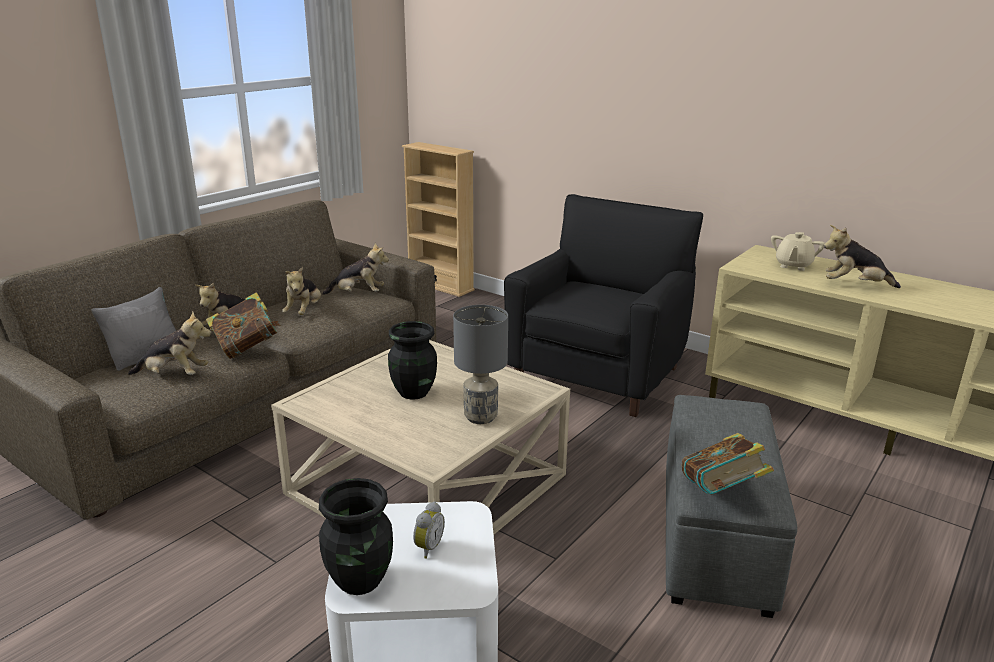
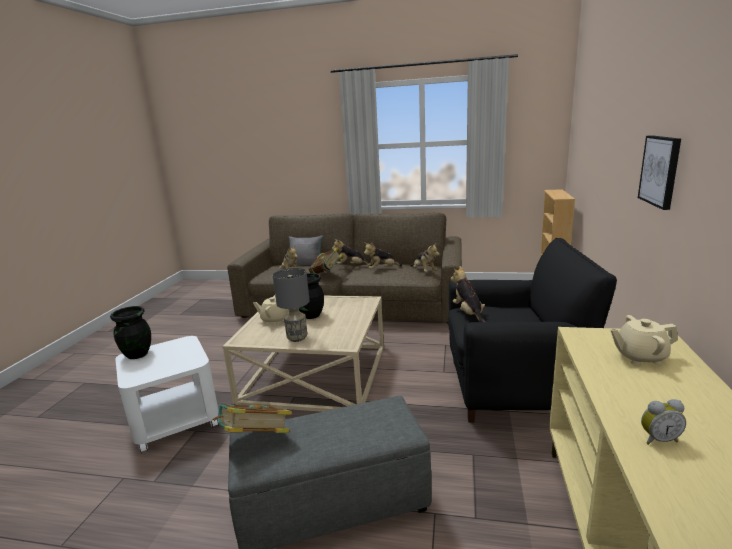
camera: 65 degrees right, 5 degrees down
(389, 423) = (274, 320): none -> beige teapot
(427, 547) = (164, 361): alarm clock -> alarm clock (658, 439)
(694, 109) = (660, 170): none -> picture
(854, 285) = (640, 400): plush toy -> plush toy (468, 314)

